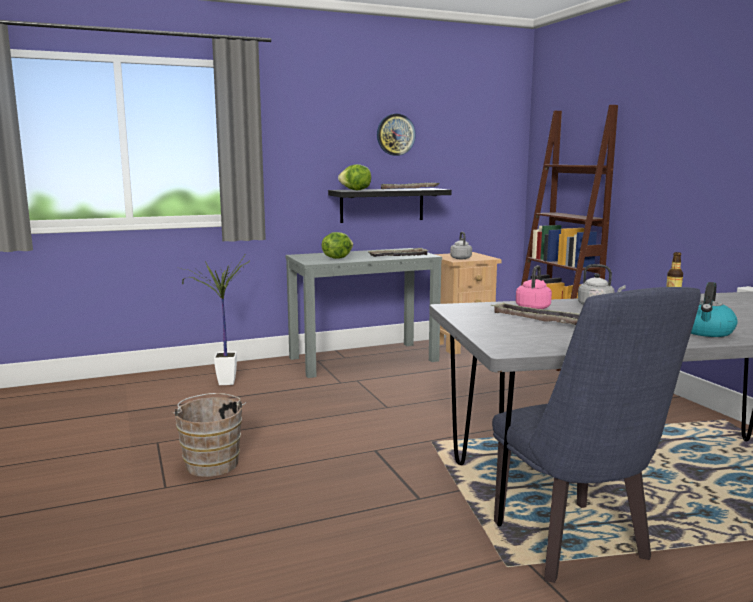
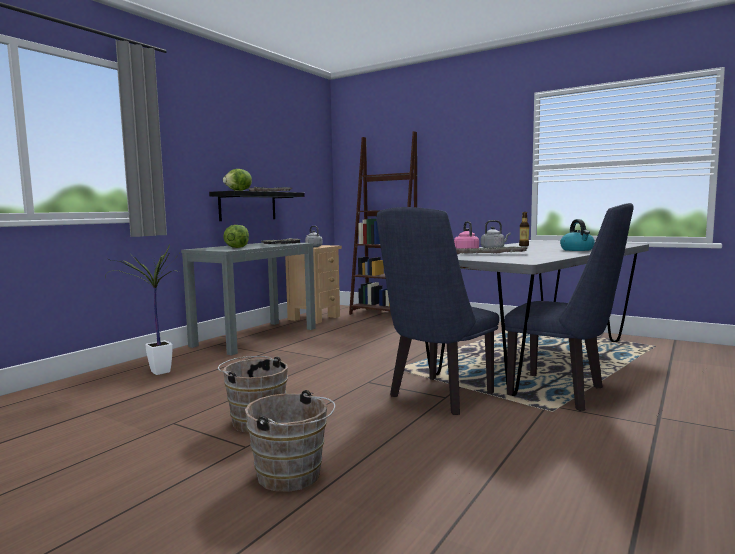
camera: 35 degrees left, 5 degrees down
(149, 533) = (293, 476): none -> brown bucket
(395, 134) = (254, 148): wall clock -> none
(409, 495) = (437, 397): none -> blue chair

